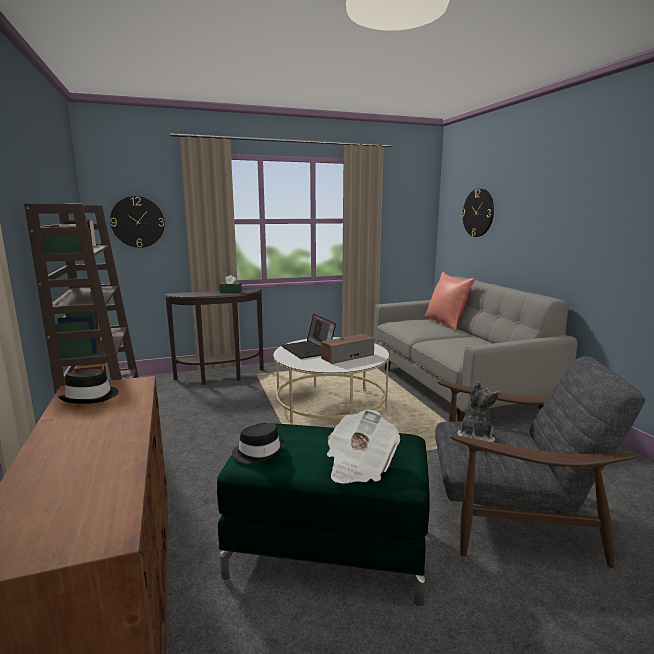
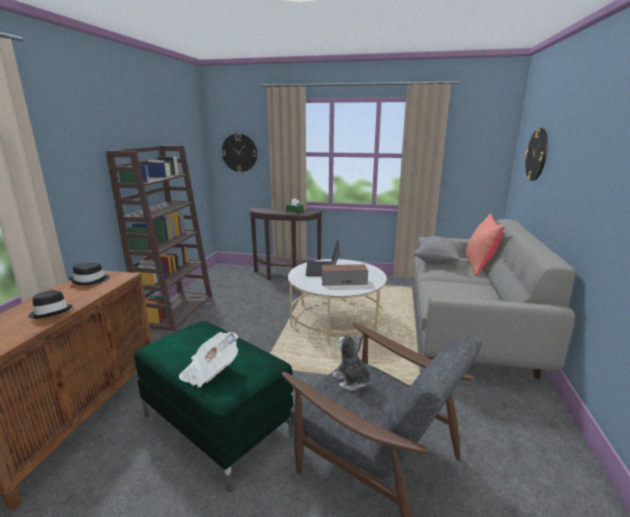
camera: 30 degrees right, 5 degrees up
(259, 452) = (169, 341): black hat -> black hat (51, 311)
(409, 325) = (437, 261): none -> grey pillow
(475, 436) = (351, 380): plush toy -> plush toy turned 90 degrees counterclockwise

